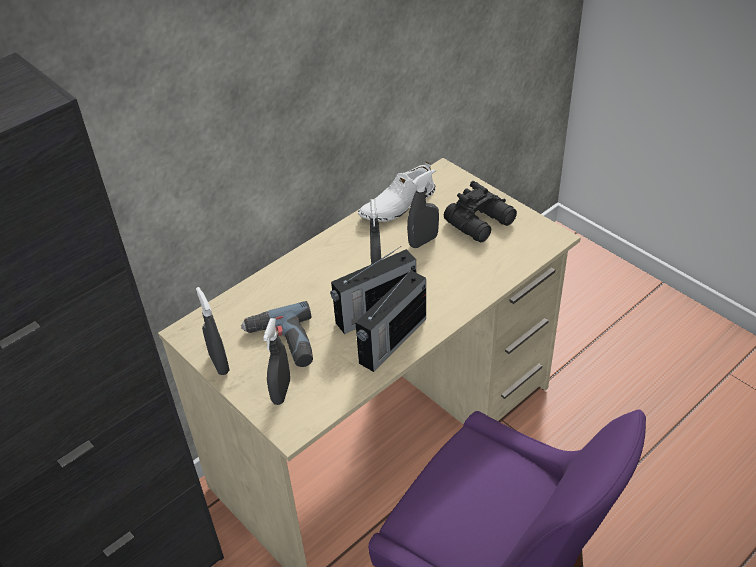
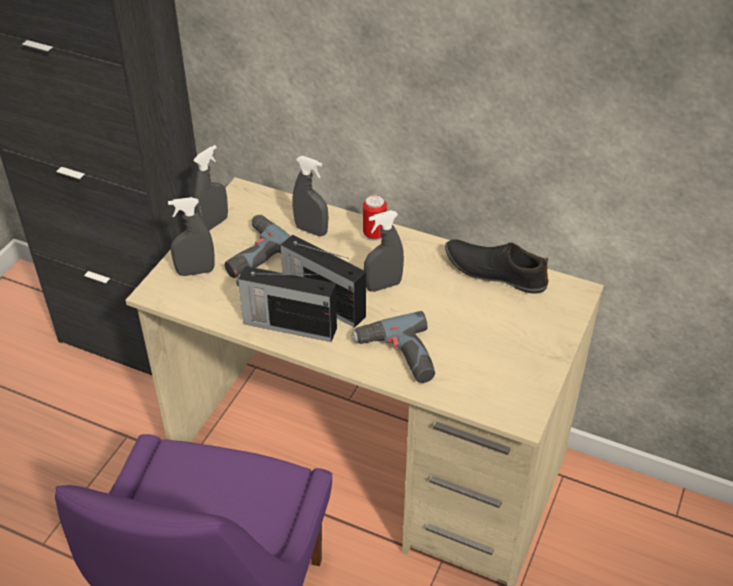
camera: 65 degrees right, 0 degrees up
(310, 258) = (374, 235): none -> can
(397, 204) = (494, 271): white shoe -> black shoe
(423, 241) = (447, 308): grey spray bottle -> grey spray bottle (311, 230)
(463, 284) = (397, 357): none -> power drill
(481, 222) = (508, 347): black binoculars -> none

